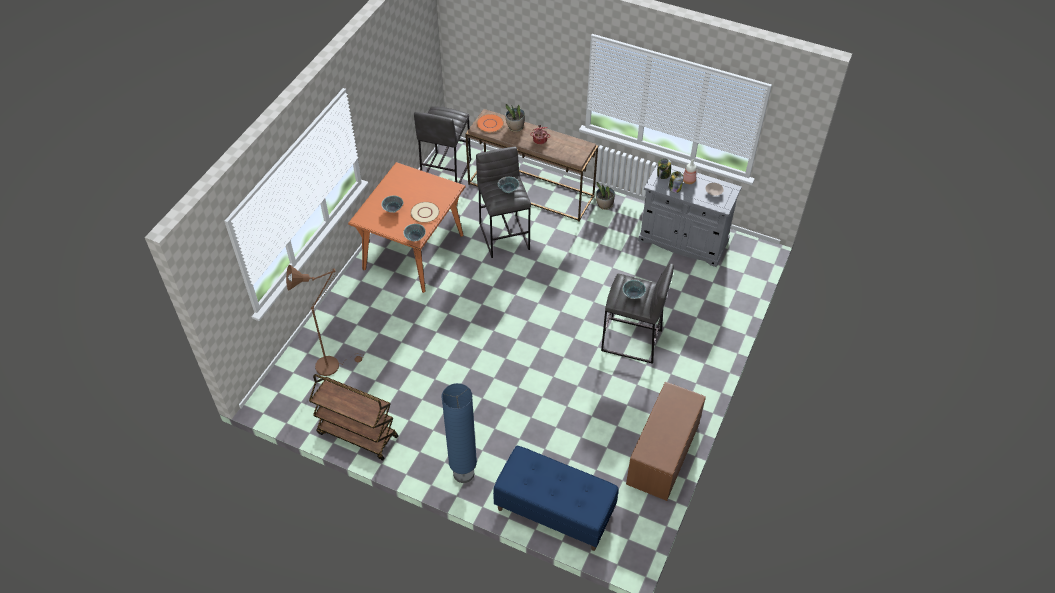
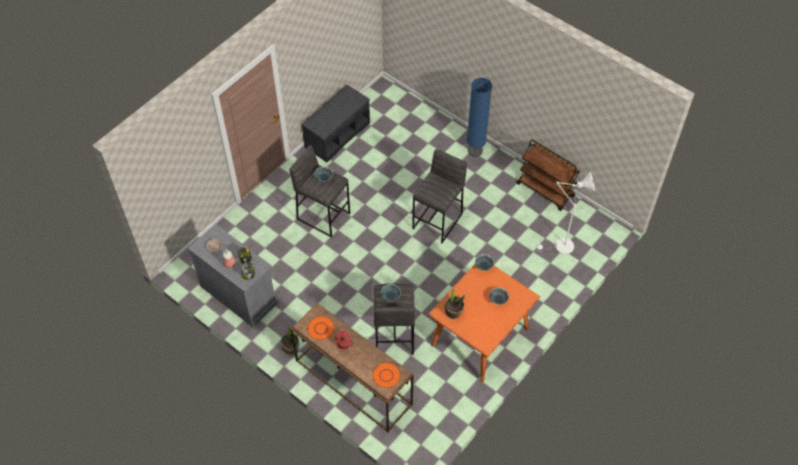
camera: 165 degrees left, 5 degrees up
(332, 364) = (560, 247): brown floor lamp -> white floor lamp
(424, 213) = (470, 290): beige plate -> none
(445, 171) = (431, 427): grey stool -> grey stool (438, 221)
(515, 127) = (362, 365): potted plant -> potted plant (453, 312)
(554, 511) = (422, 117): blue bench -> none
(567, 147) = (321, 328): none -> orange plate
(663, 455) = (337, 134): brown bench -> grey bench

